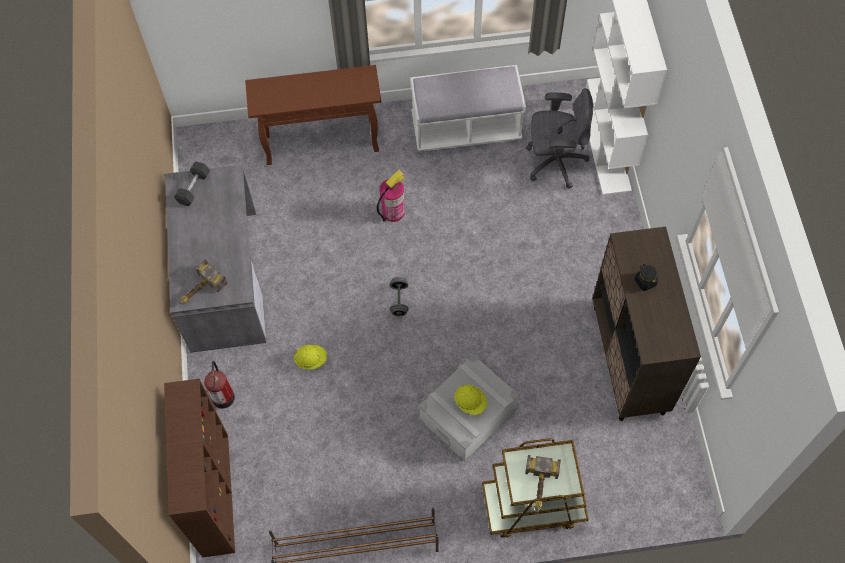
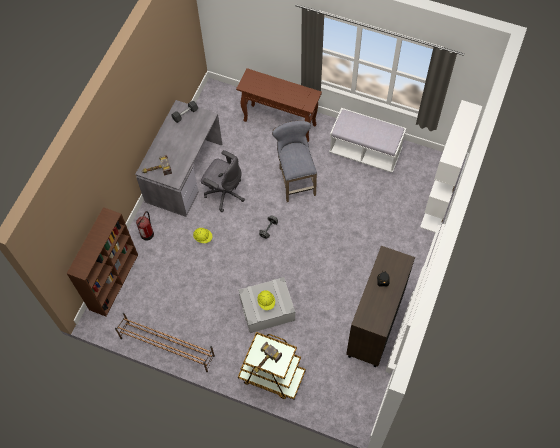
camera: 30 degrees right, 0 degrees up
(393, 212) = (295, 179): fire extinguisher -> grey stool
(554, 162) = (404, 195): grey office chair -> grey office chair (224, 193)

